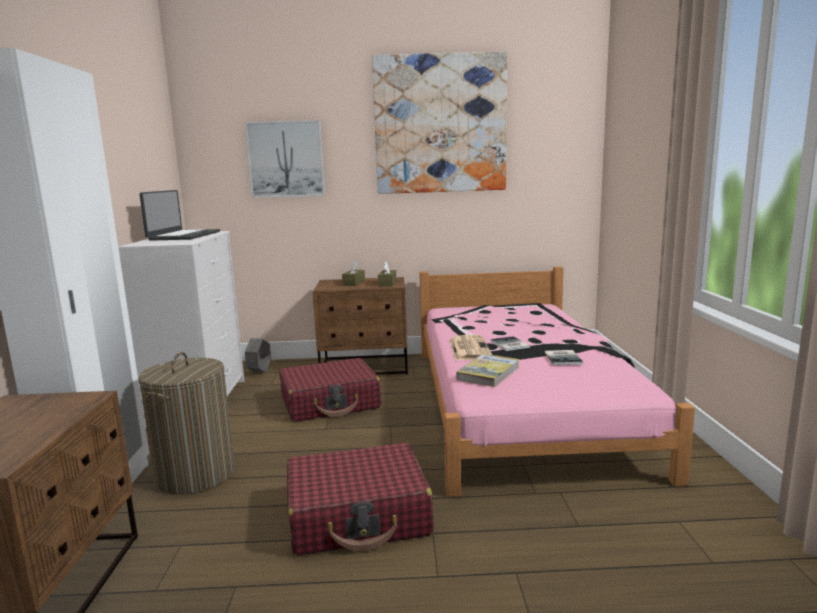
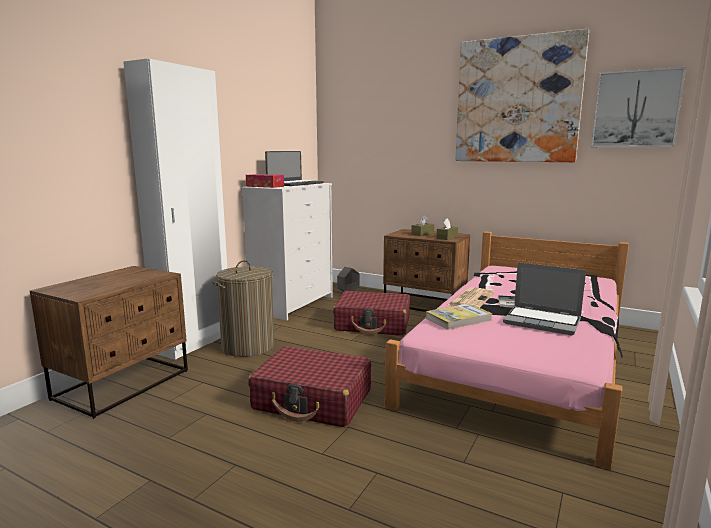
camera: 30 degrees right, 0 degrees up
(154, 243) = (265, 186): none -> tissue box
(286, 159) = (388, 130): picture -> picture (635, 109)
(564, 358) = (543, 322): book -> laptop

